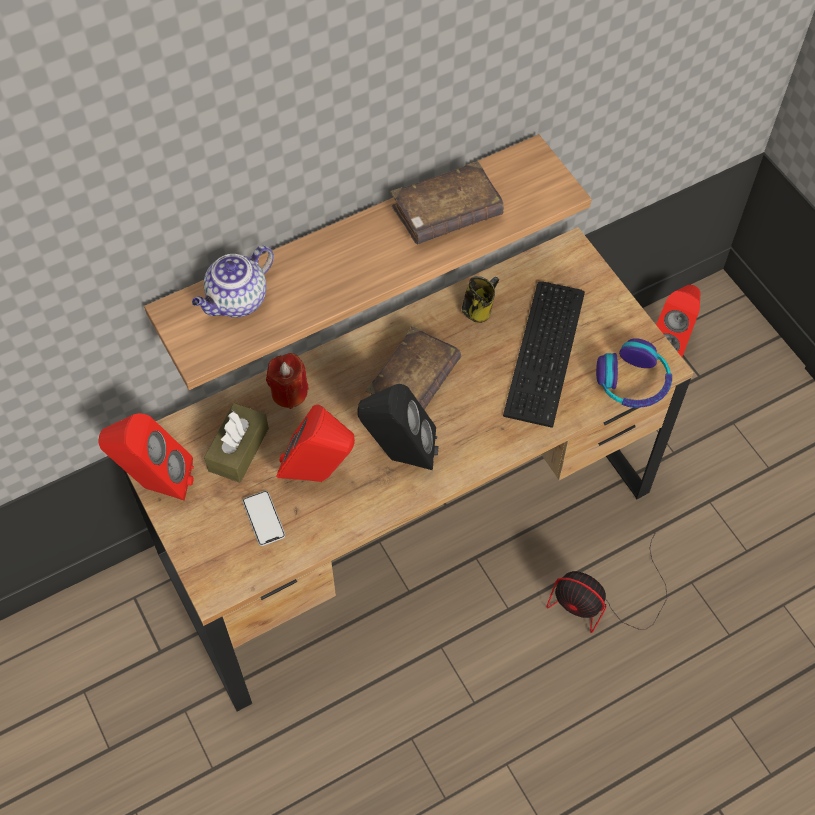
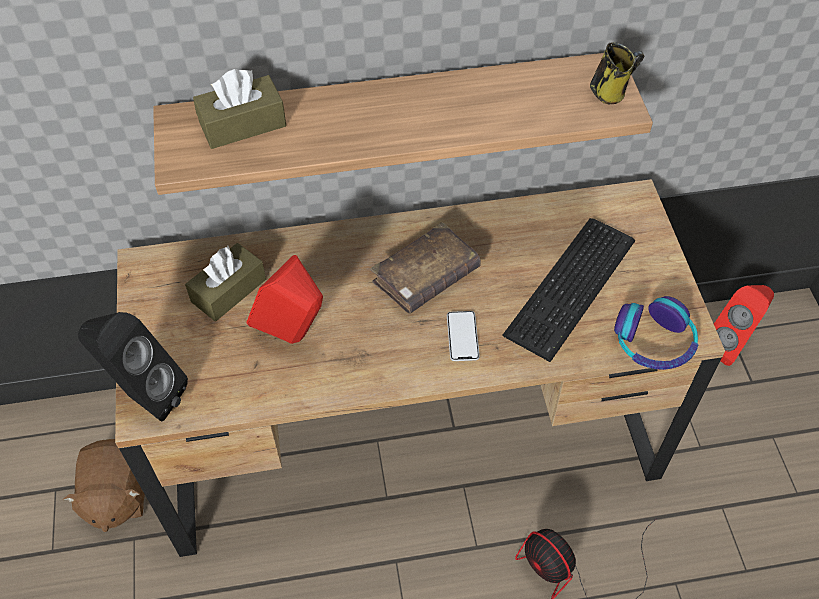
camera: 20 degrees right, 5 degrees down
(148, 676) = (116, 495): none -> brown plush toy
(155, 484) = (137, 299): red speaker -> none
(237, 301) = (242, 124): teapot -> brown tissue box
(264, 519) = (221, 362): phone -> phone (462, 336)
(289, 392) = (301, 252): red candle -> none
(399, 455) = (380, 342): black speaker -> black speaker (145, 395)
(447, 213) = (491, 98): brown book -> none
(479, 310) = (519, 229): mug -> mug (610, 92)

